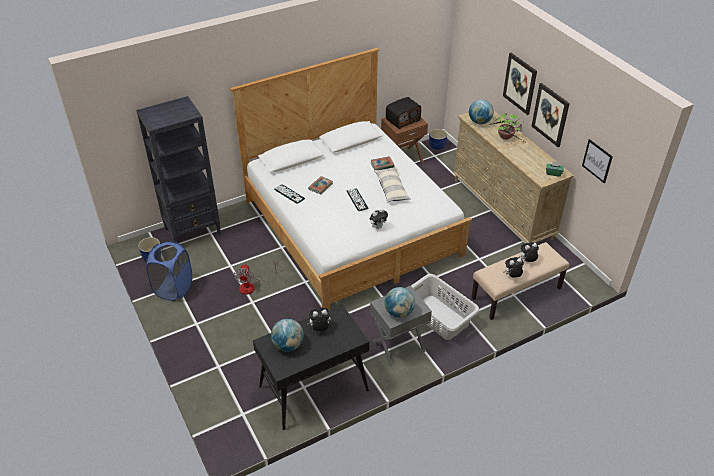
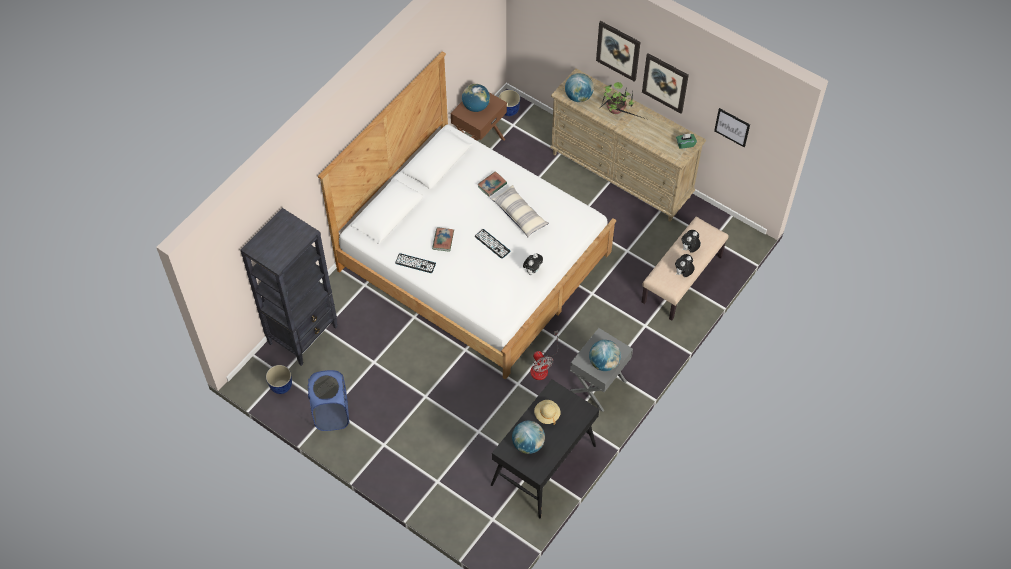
camera: 25 degrees left, 15 degrees up
(252, 286) = (413, 377): fan -> fan (542, 367)
(320, 329) = (547, 414): plush toy -> beige hat
(402, 120) = (476, 106): radio -> globe
(439, 318) = (621, 338): grey laundry basket -> none

